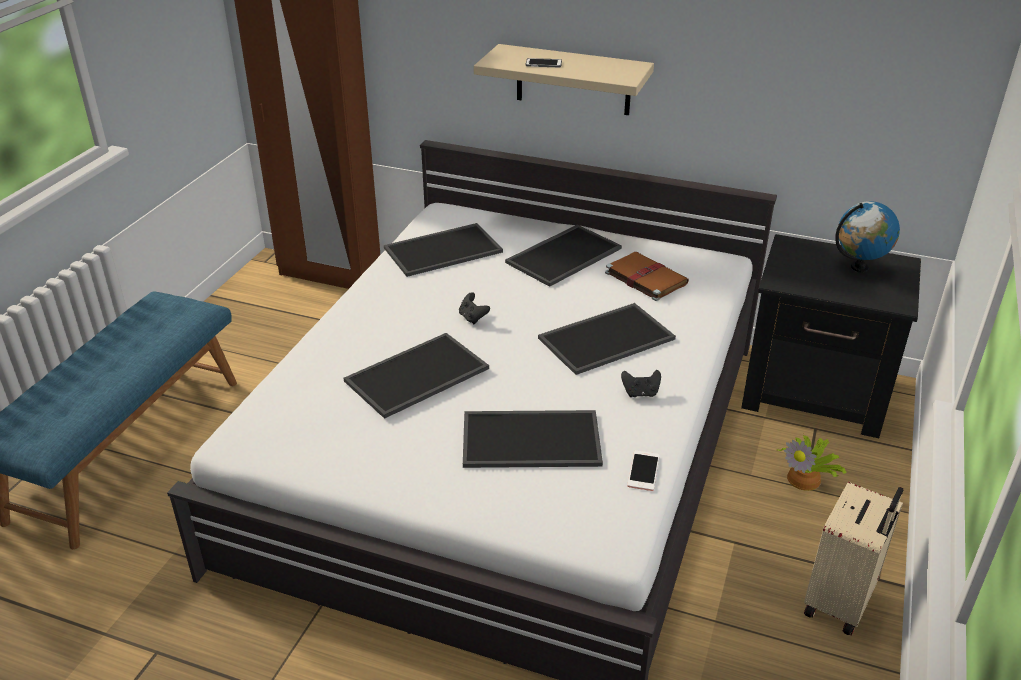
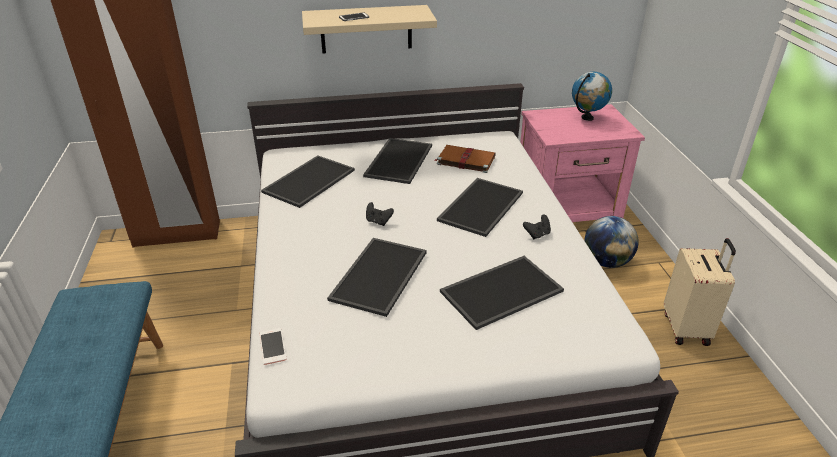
camera: 30 degrees left, 0 degrees up
(643, 471) = (590, 284): phone -> phone (272, 346)
(806, 478) = (606, 262): potted plant -> globe
(816, 393) = (568, 209): black nightstand -> pink nightstand

